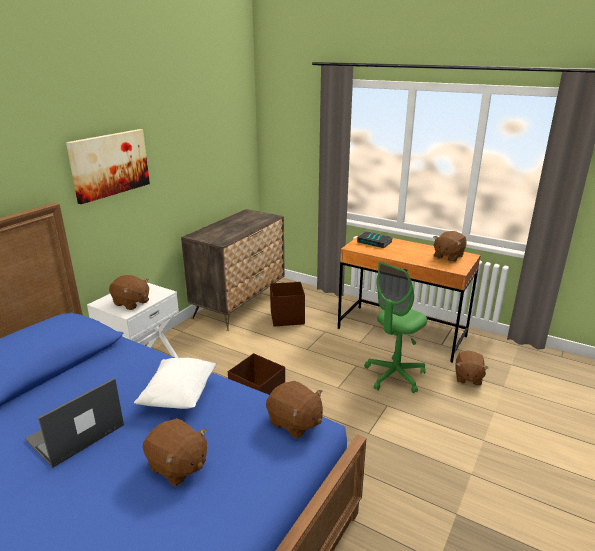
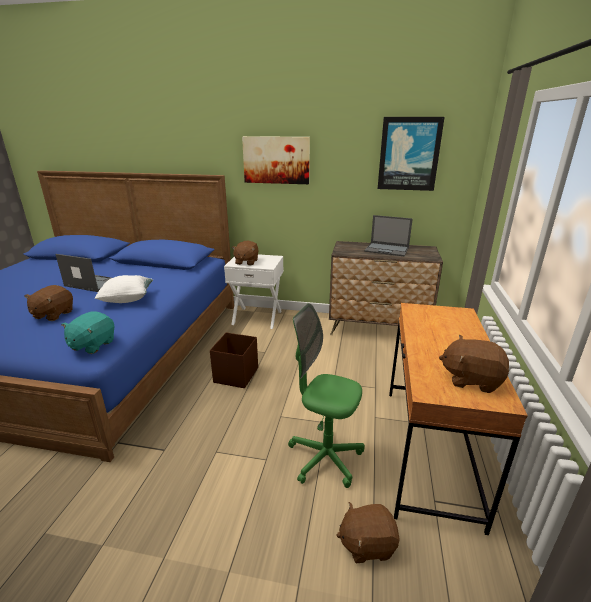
camera: 70 degrees right, 0 degrees up
(216, 131) = (409, 154): none -> picture
(234, 225) = (387, 249): none -> laptop
(288, 318) = (379, 359): brown storage box -> none
(295, 423) = (92, 345): brown plush toy -> turquoise plush toy
(375, 242) = (449, 319): book -> none

